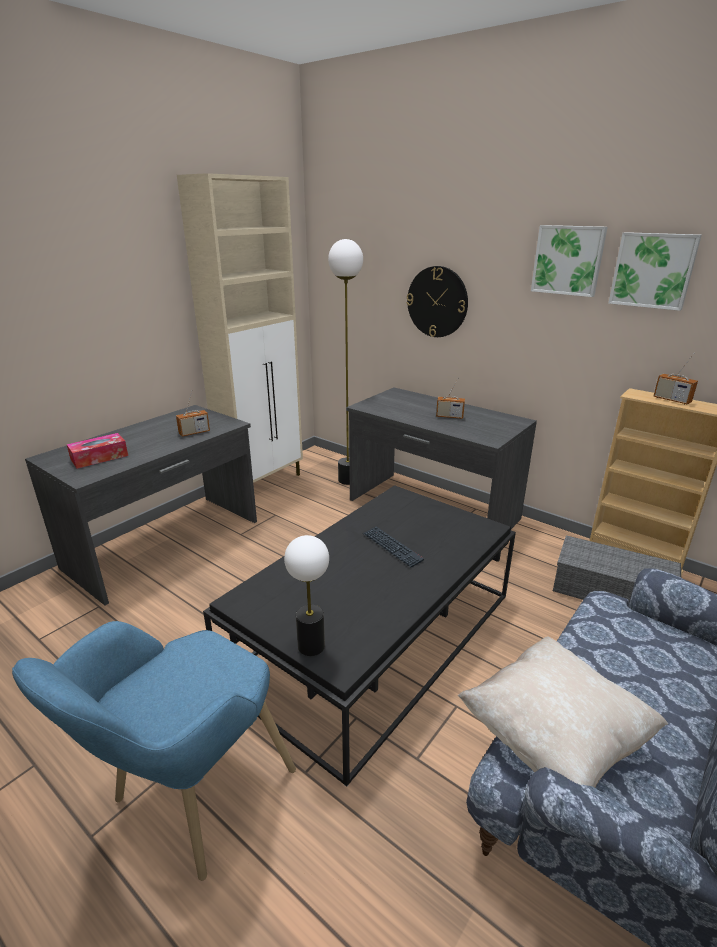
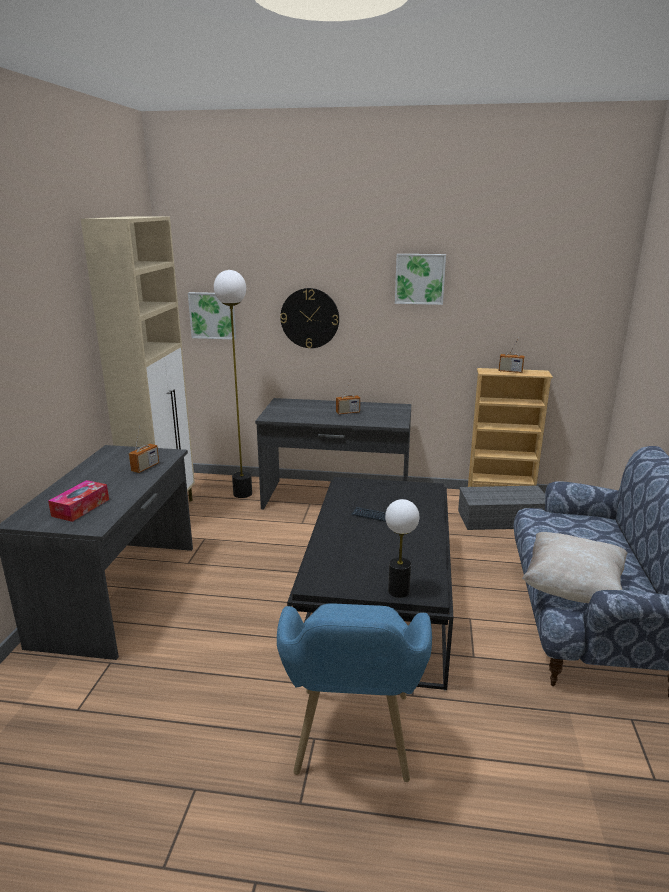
camera: 30 degrees left, 5 degrees down
(653, 270) = (481, 283): picture -> picture (213, 315)

